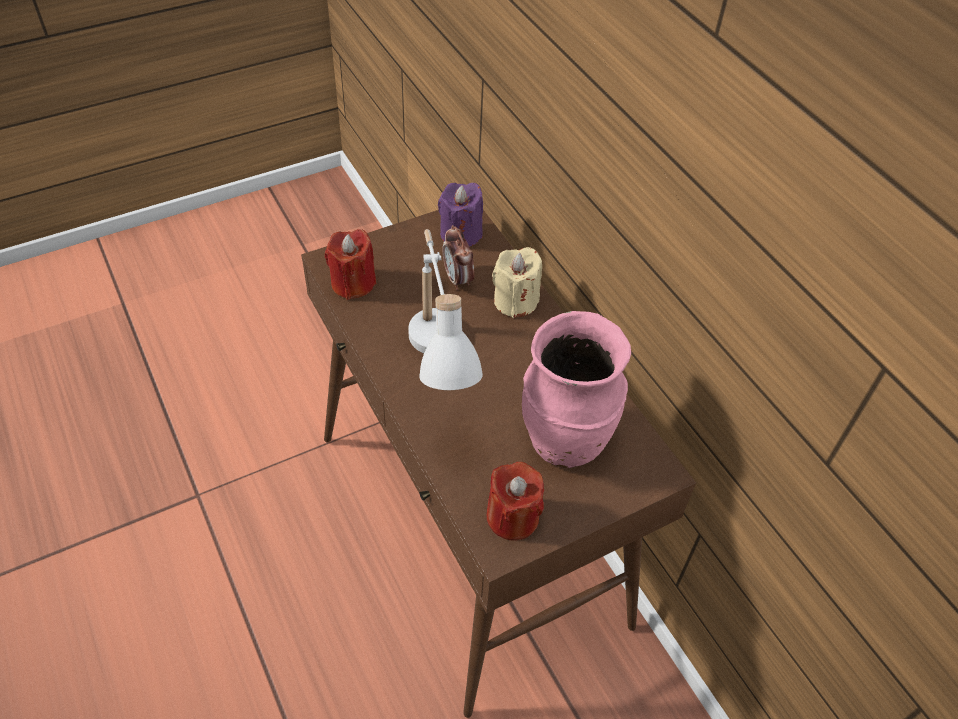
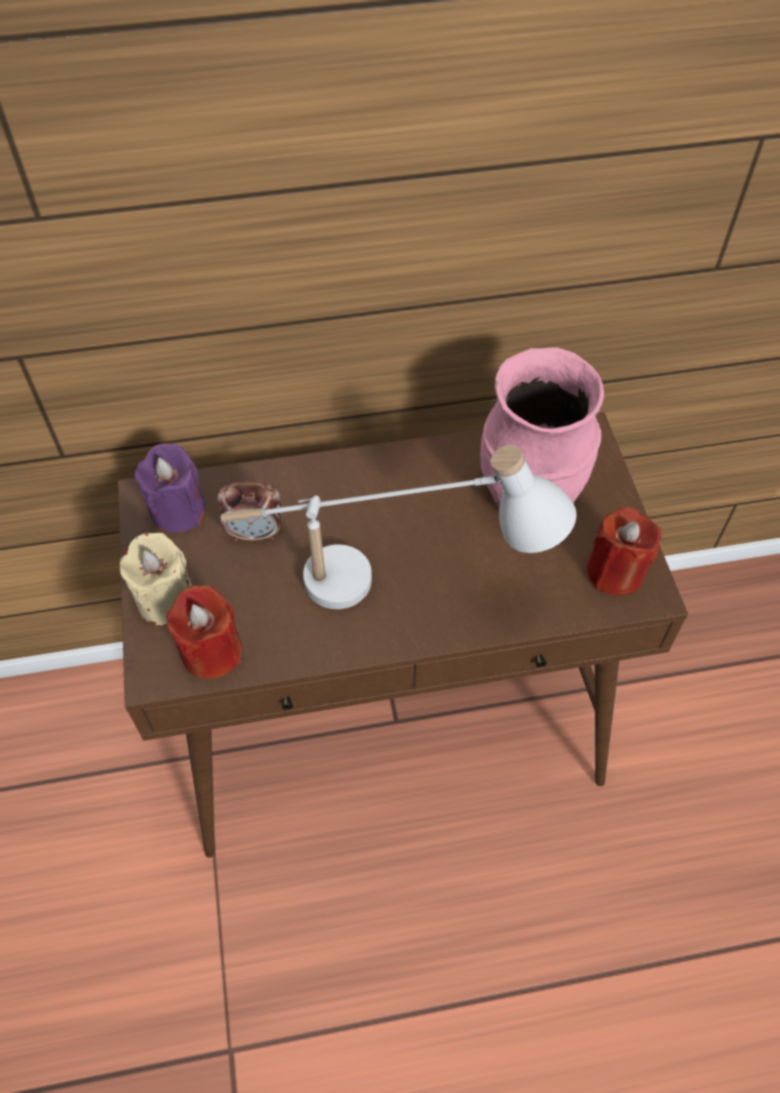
camera: 70 degrees left, 5 degrees up
(515, 301) = (315, 486): beige candle -> beige candle (166, 600)

